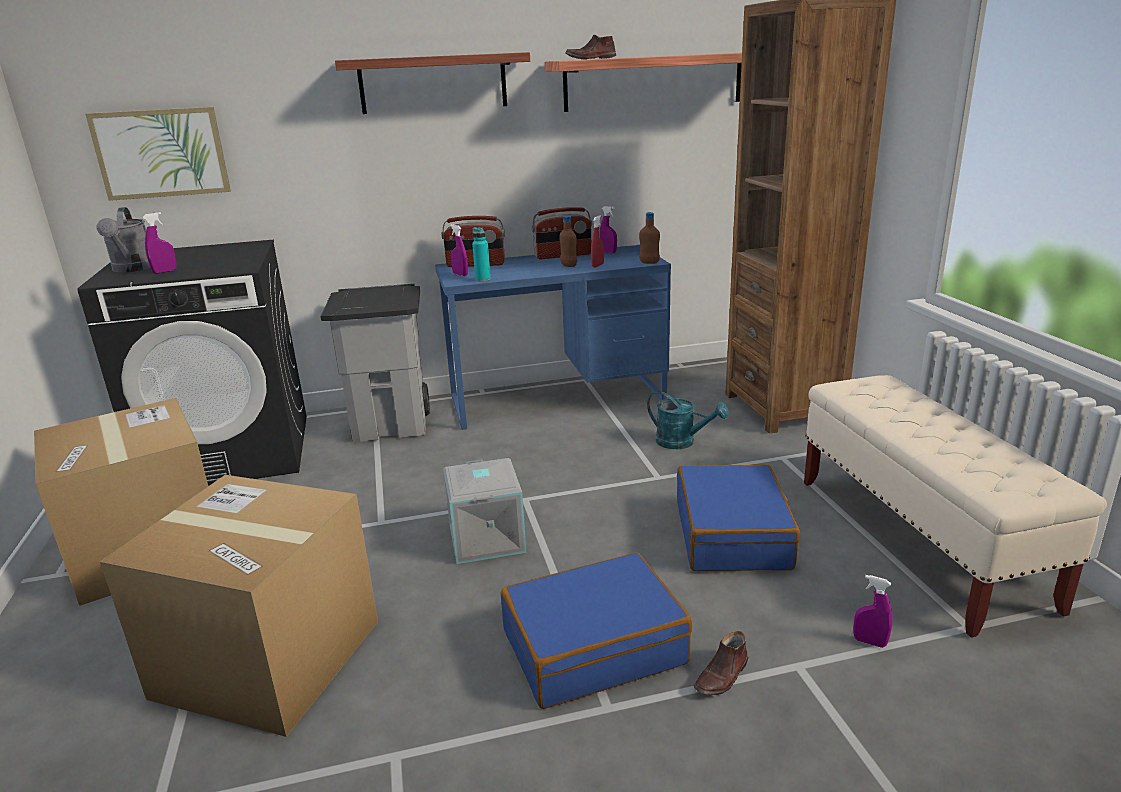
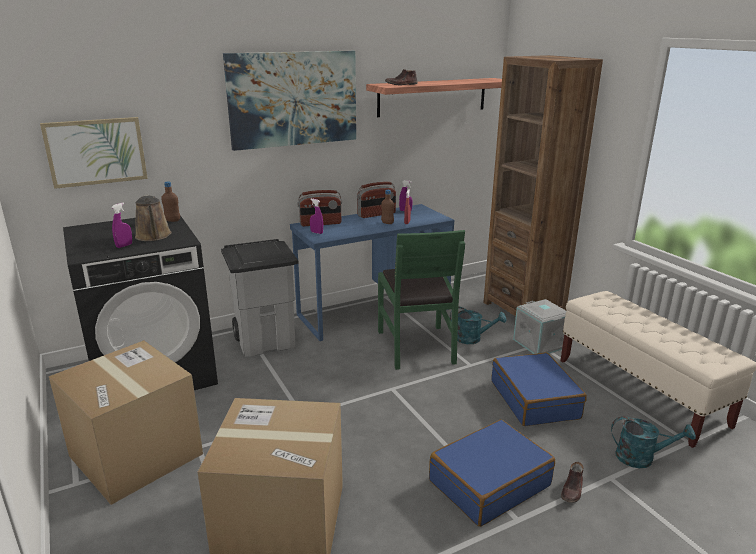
camera: 15 degrees left, 0 degrees up
(133, 269) = (93, 244): grey watering can -> none
(211, 263) = (153, 236): none -> brown watering can
(433, 83) = (293, 99): shelf -> picture
(483, 279) = (336, 236): turquoise bottle -> none
(488, 539) = (383, 419): grey storage box -> grey storage box (540, 343)
(592, 446) = (416, 346): none -> green chair
(649, 263) = (440, 219): brown bottle -> brown bottle (172, 220)
(869, 642) = (641, 458): purple spray bottle -> turquoise watering can

